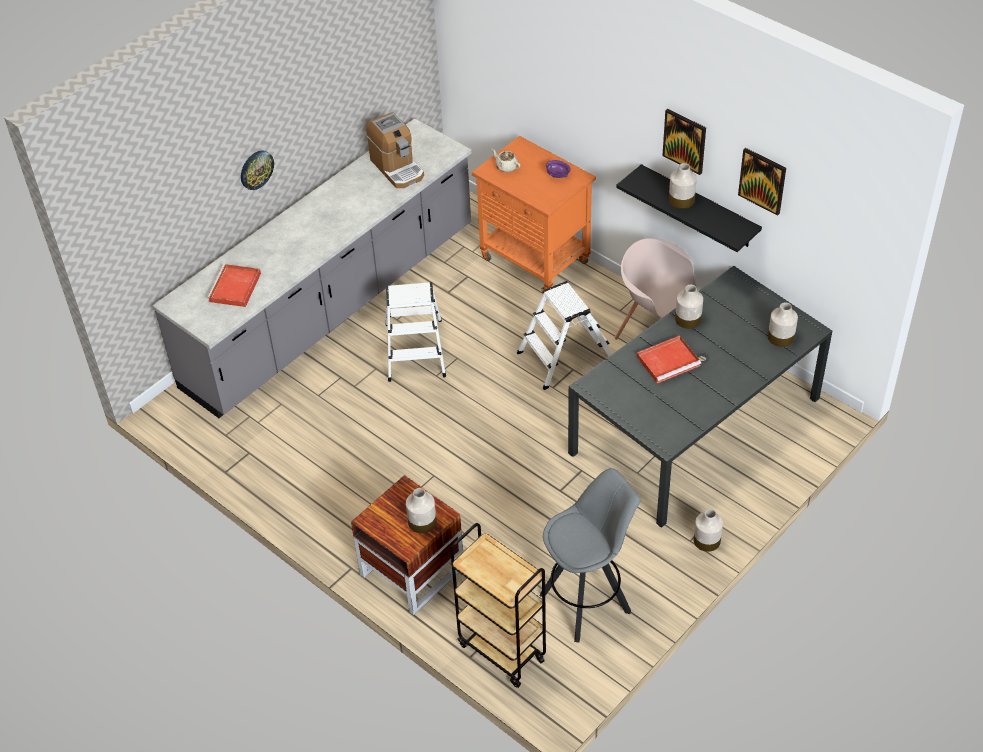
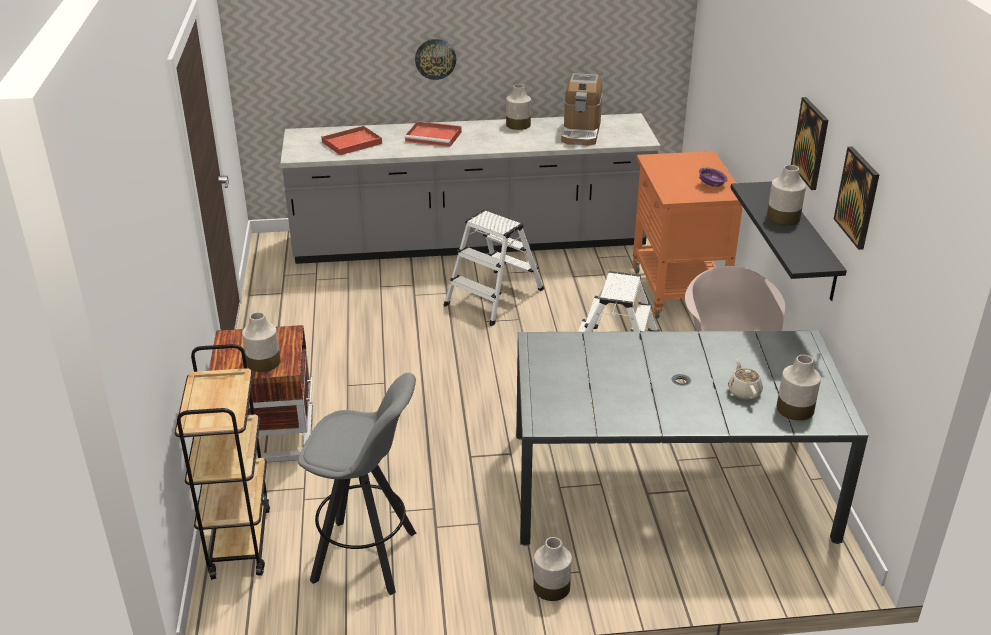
camera: 40 degrees right, 15 degrees down
(506, 166) = (672, 163): beige teapot -> beige teapot (744, 391)
(669, 360) = (642, 364): red tray -> red tray (434, 136)
(687, 319) = (709, 344): beige vase -> beige vase (518, 124)

